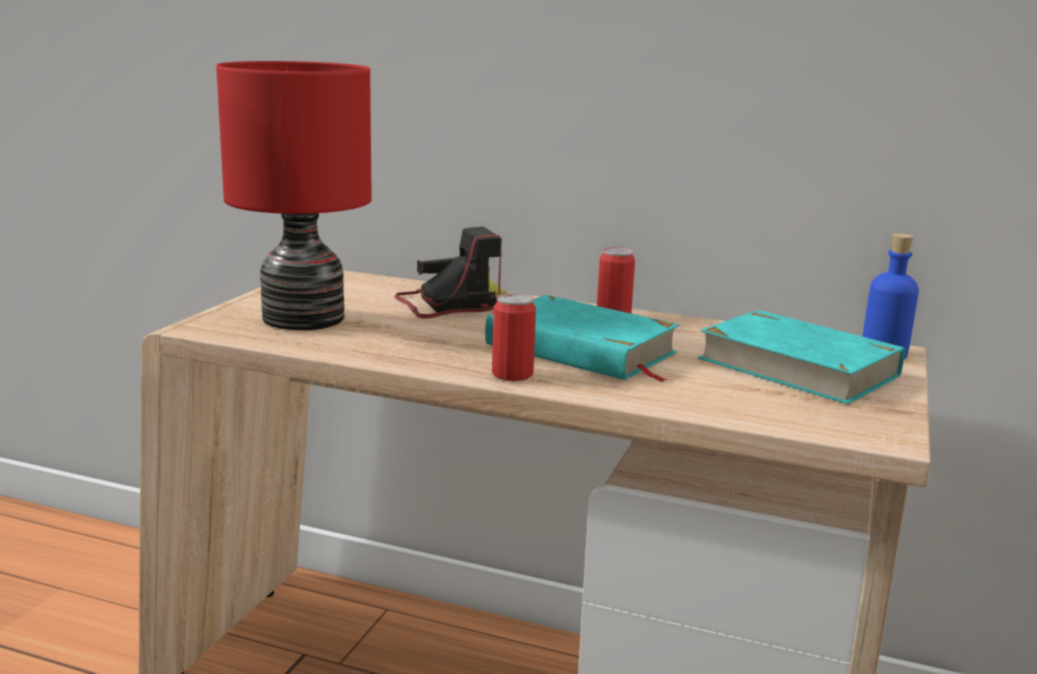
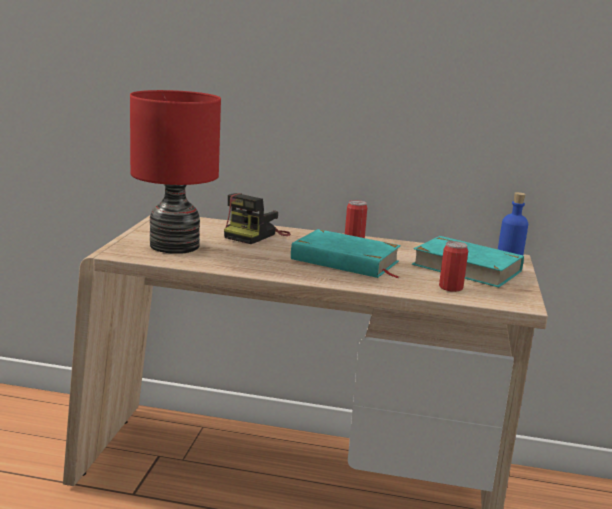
camera: 10 degrees left, 0 degrees up
(448, 304) = (255, 235): camera -> camera turned 150 degrees clockwise
(512, 374) = (314, 276): can -> can (450, 287)

